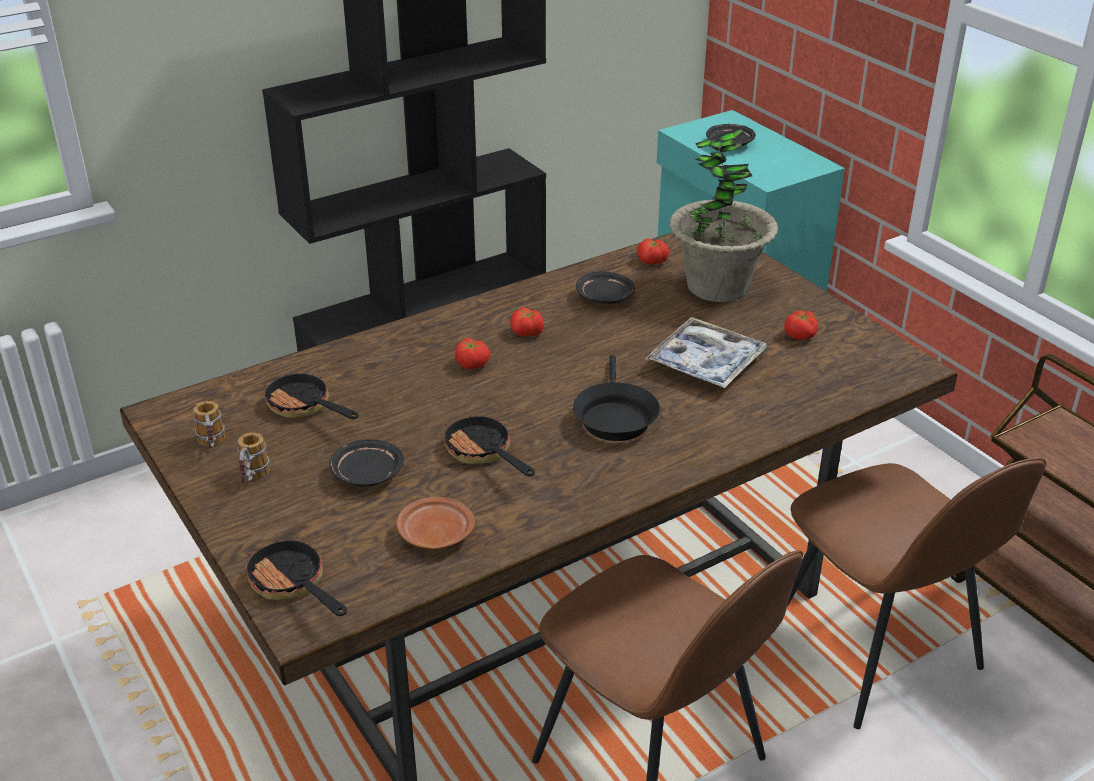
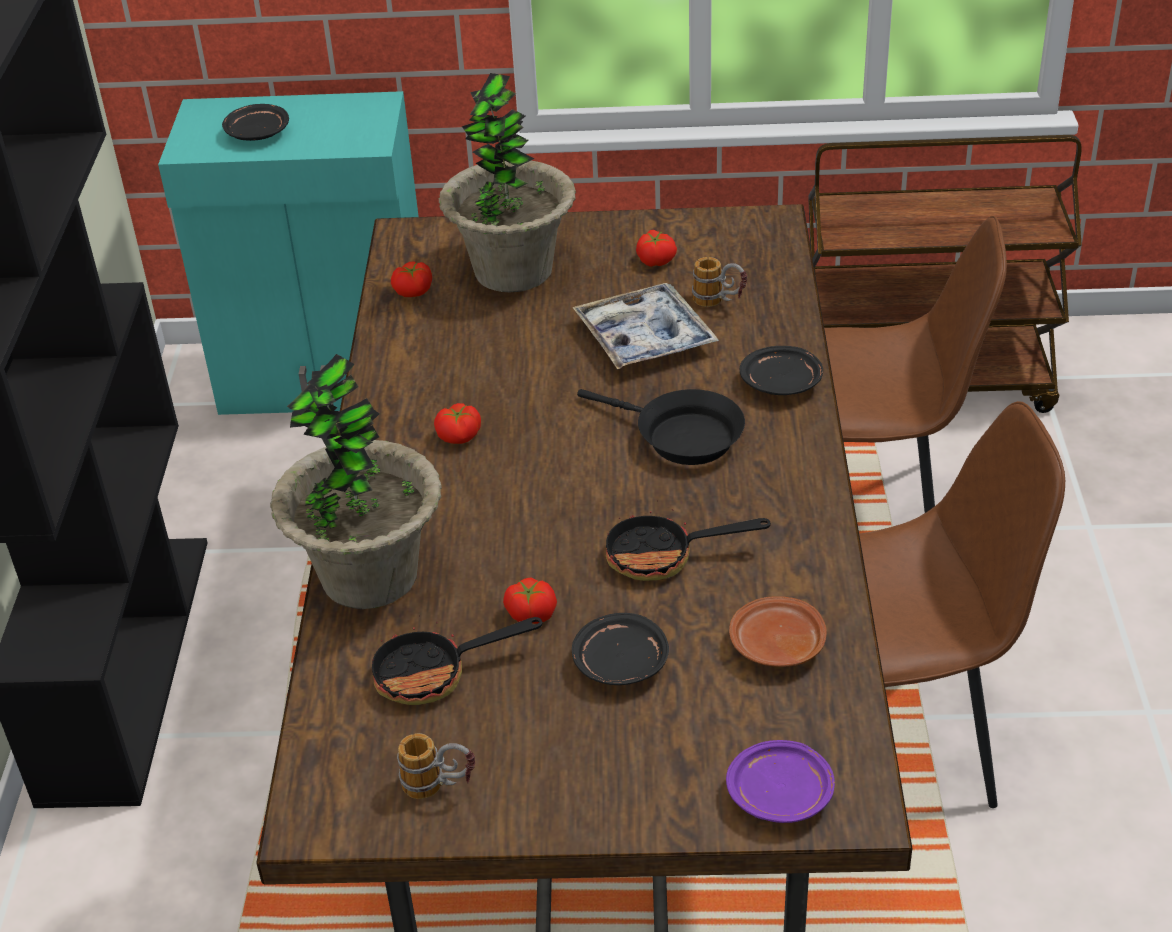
camera: 55 degrees left, 5 degrees up
(252, 479) = (546, 769): mug -> mug (720, 303)
(292, 585) = (781, 794): frying pan -> purple plate
(370, 352) = (369, 576): none -> potted plant
(472, 363) = (480, 501): tomato -> tomato (531, 613)
(605, 297) = (450, 353): black plate -> black plate (782, 383)

